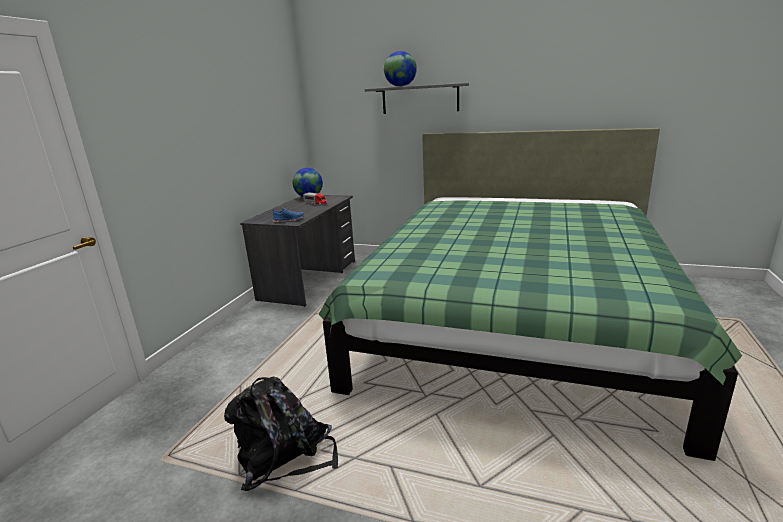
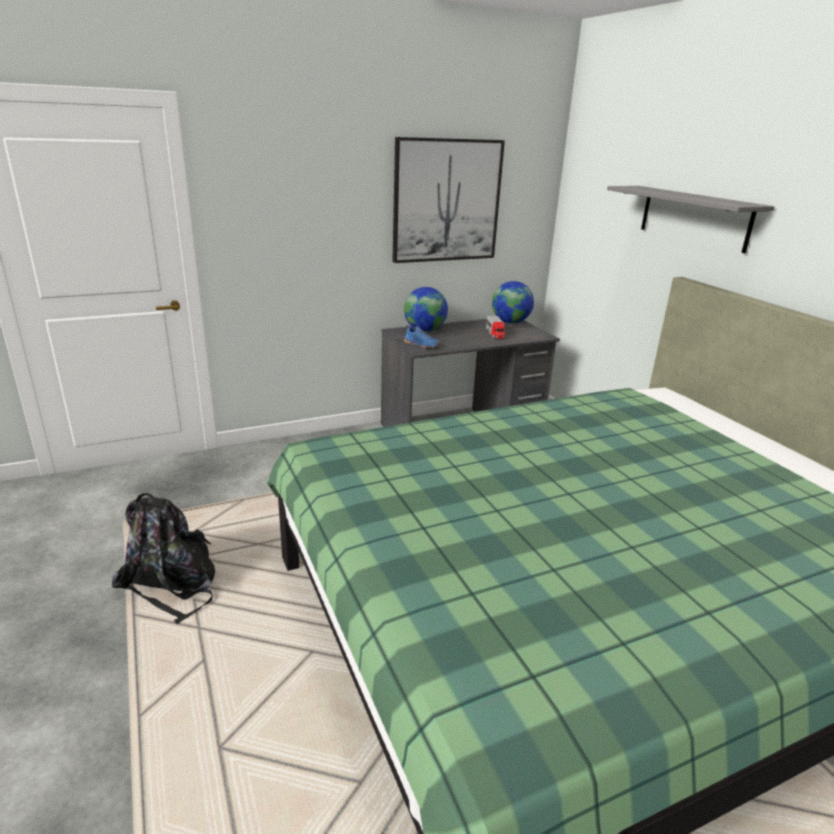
camera: 45 degrees right, 5 degrees up
(253, 116) = (446, 201): none -> picture
(400, 86) = (660, 191): globe -> globe (424, 330)

